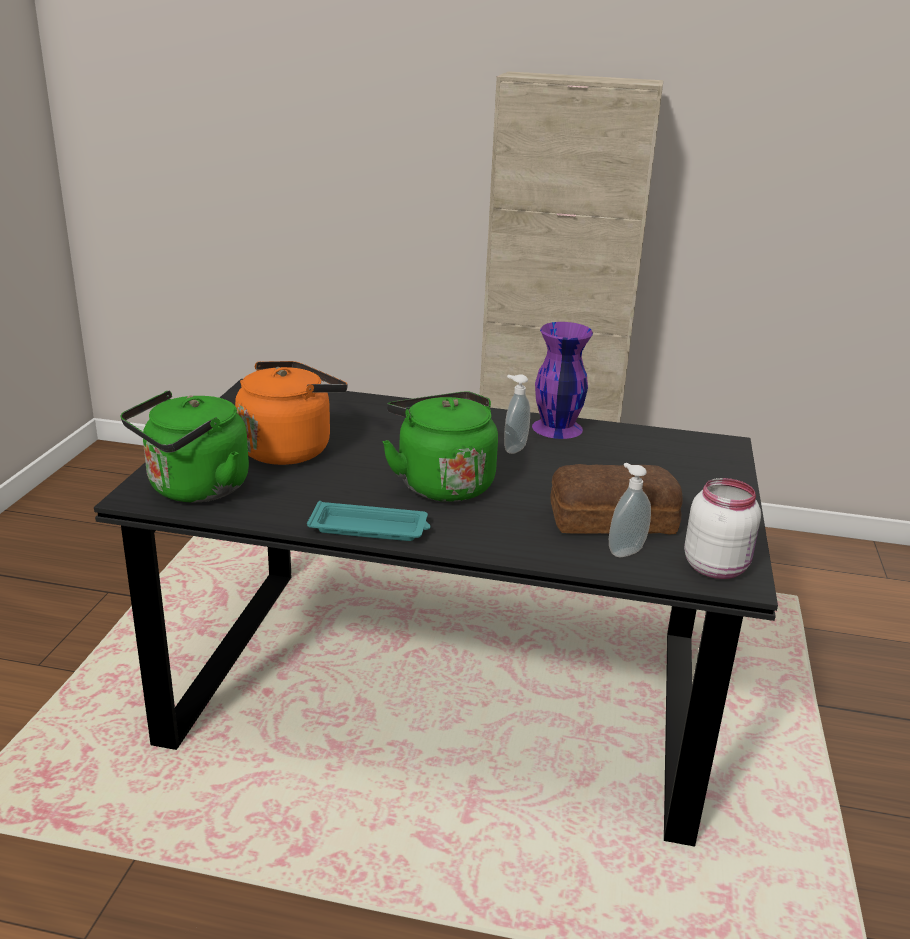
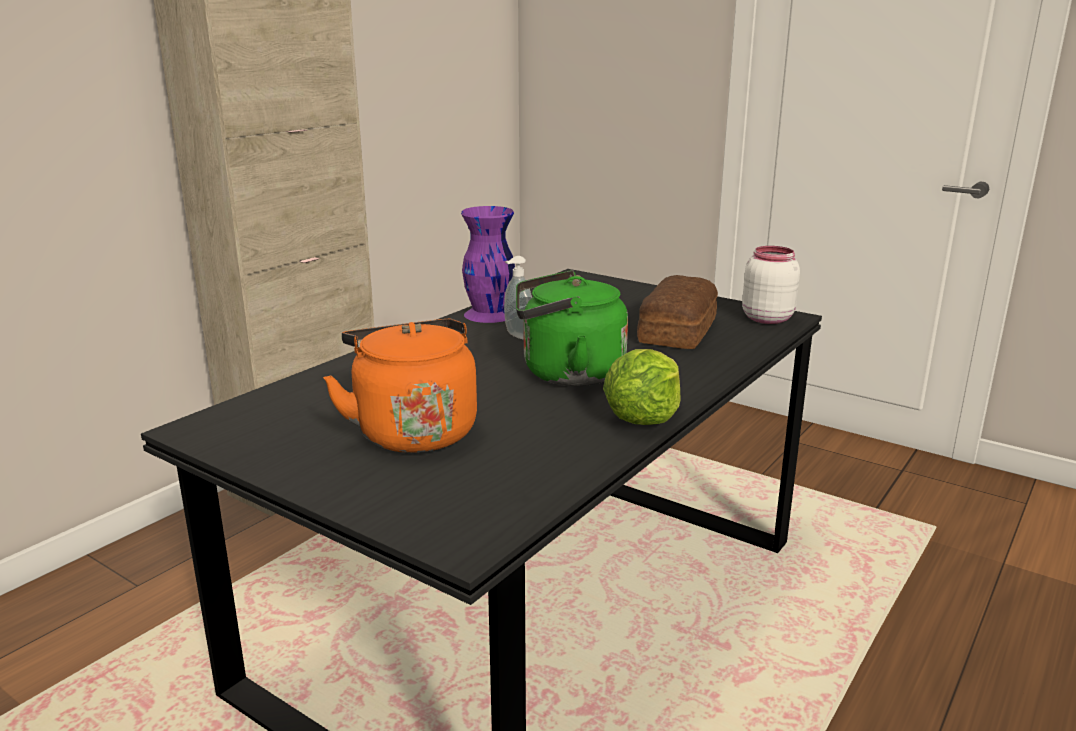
camera: 65 degrees left, 5 degrees down
(194, 489) = (477, 501): green kettle -> none
(370, 528) = (643, 418): turquoise tray -> lettuce
(624, 550) = (731, 337): soap dispenser -> none

